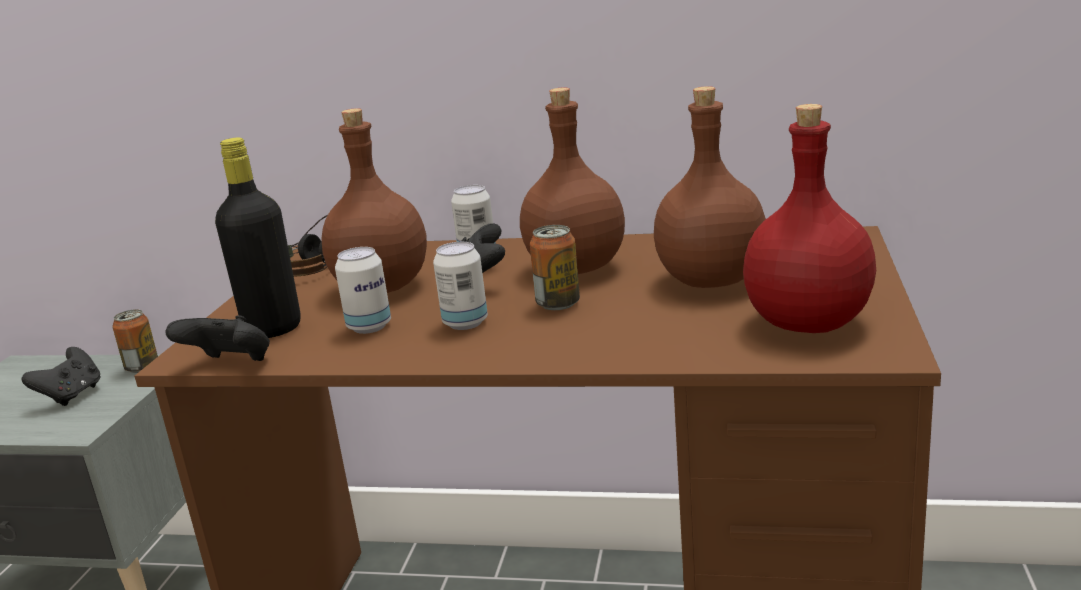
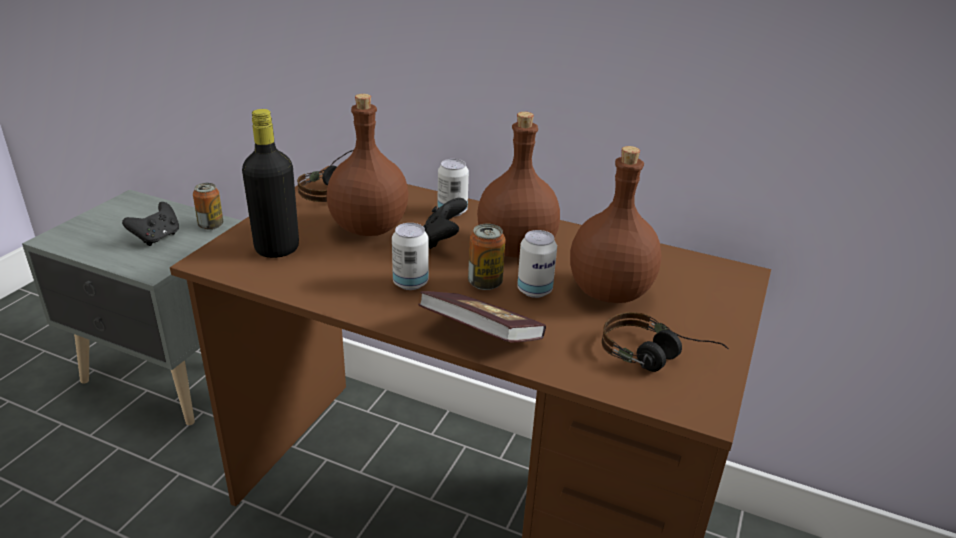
camera: 10 degrees right, 10 degrees up
(230, 365) = (234, 277): black game controller -> none
(369, 327) = (342, 266): can -> can (534, 290)
(583, 349) = (481, 336): none -> book
(806, 322) = (657, 359): red bottle -> headphones

